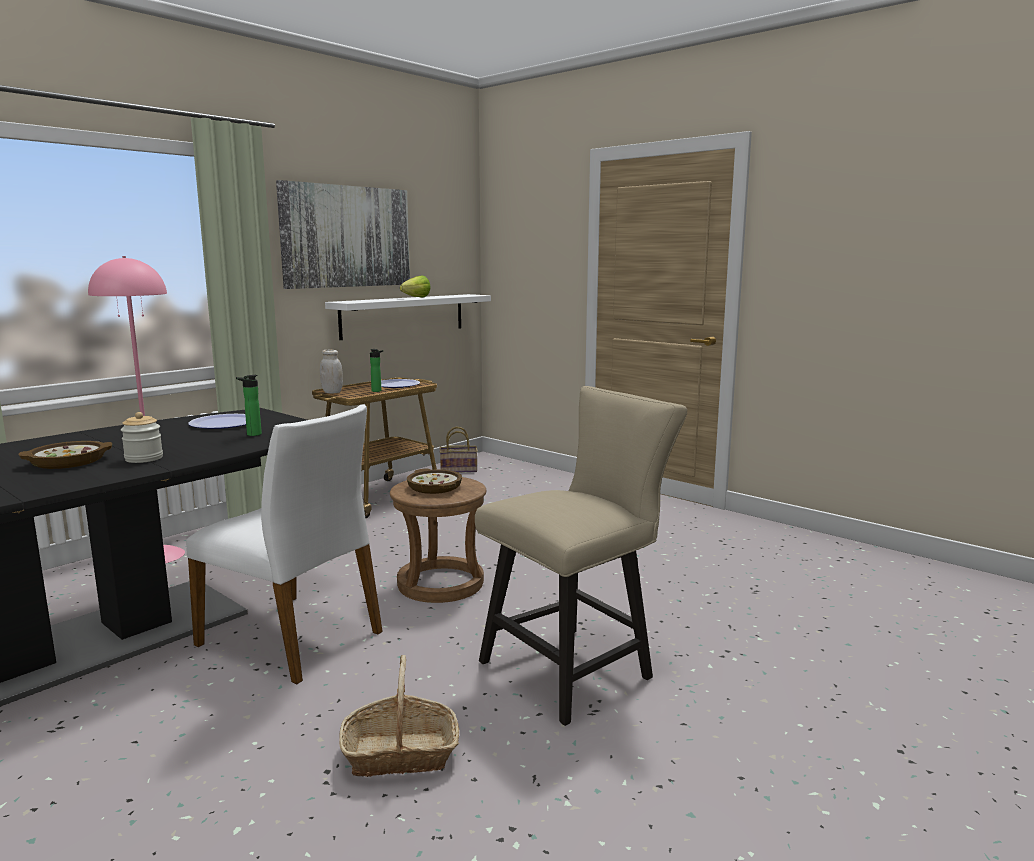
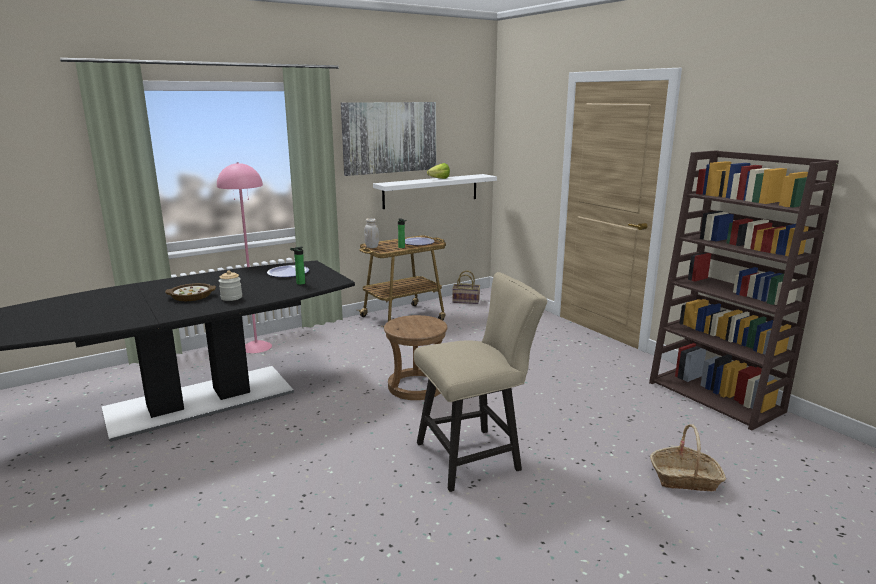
camera: 15 degrees right, 5 degrees up
(293, 637) = (314, 411): white chair -> none
(400, 753) = (347, 492): basket -> basket (685, 479)
(435, 487) = (414, 324): bowl -> none
(840, 551) = (716, 397): none -> brown bookcase

